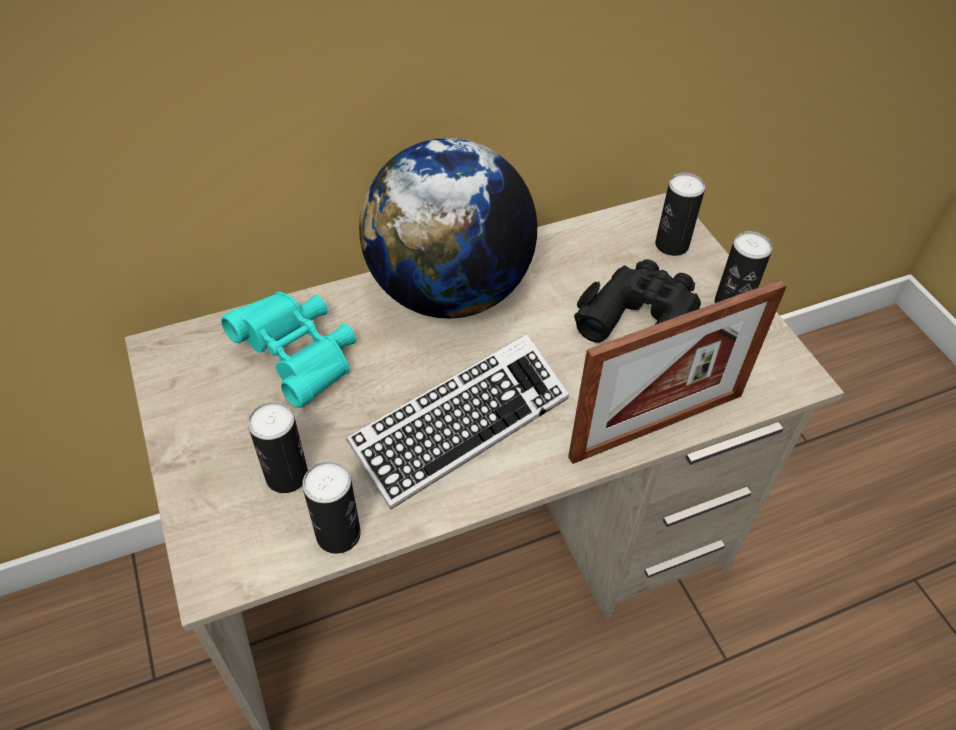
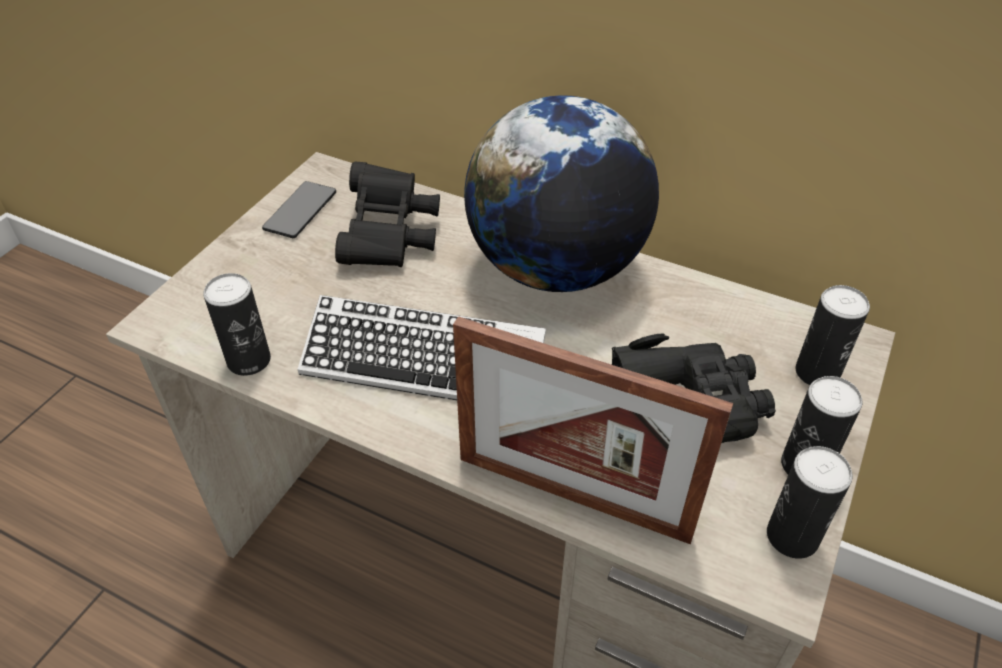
camera: 50 degrees right, 5 degrees down
(193, 394) = (300, 211): none -> phone
(287, 475) = (276, 300): can -> can (792, 536)
(300, 358) = (390, 236): turquoise binoculars -> black binoculars

